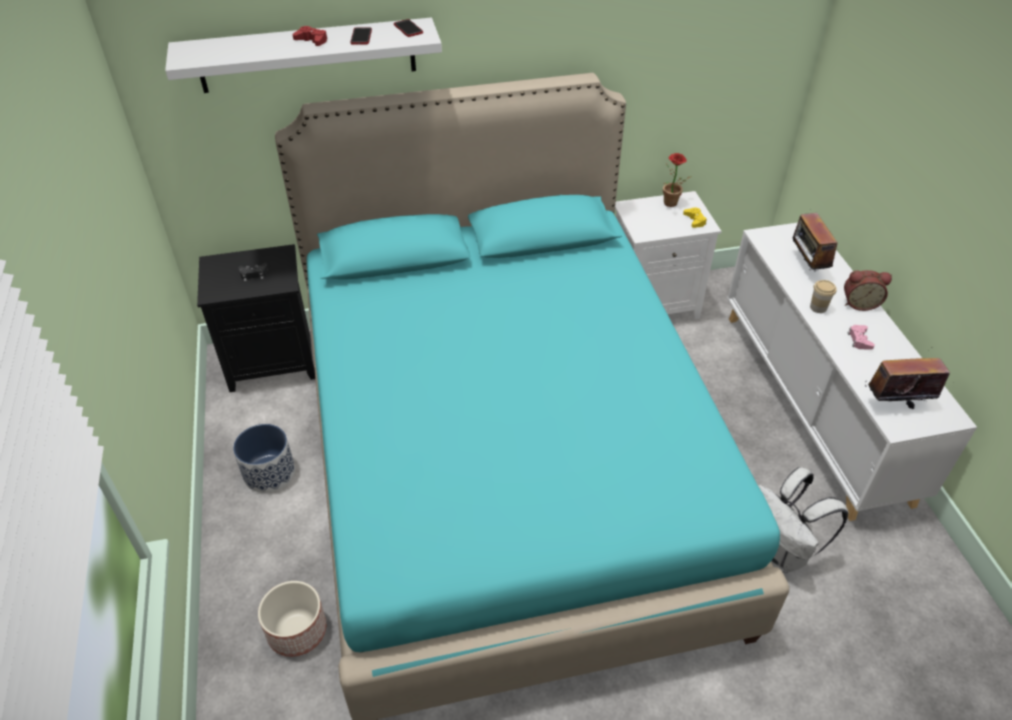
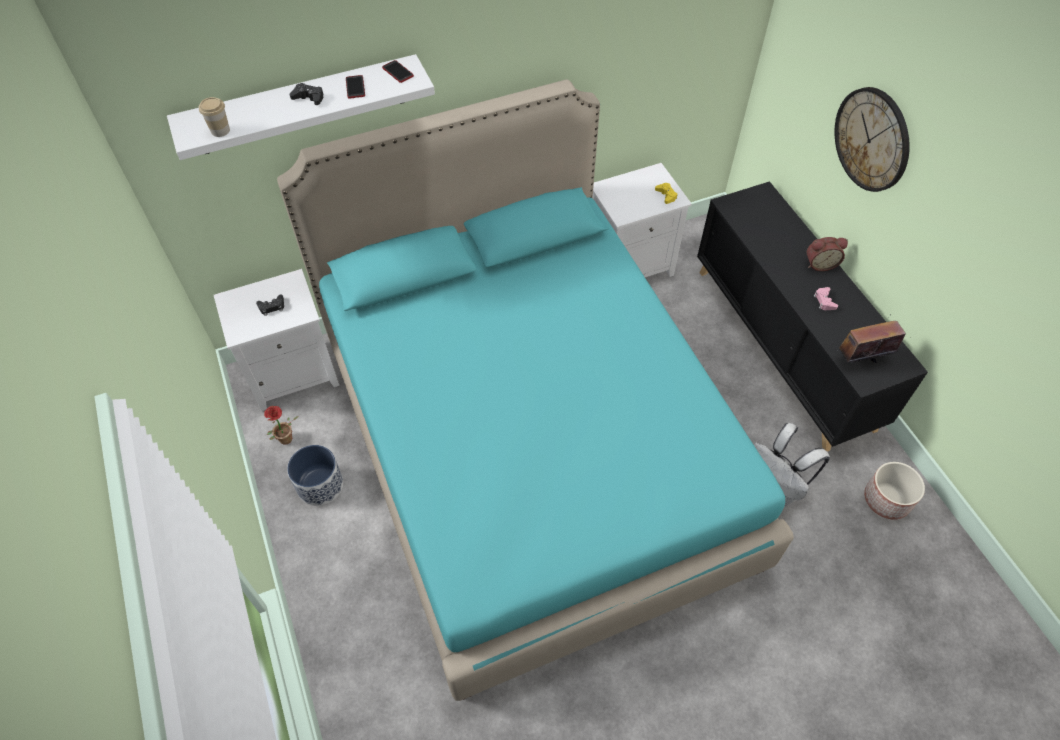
camera: 10 degrees left, 10 degrees up
(274, 361) = (294, 373): black nightstand -> white nightstand
(296, 630) = (382, 626): planter -> planter (886, 499)
(312, 40) = (309, 98): red game controller -> black game controller
(671, 205) = (642, 180): potted plant -> potted plant (286, 441)
(806, 265) = (770, 230): radio -> none
(814, 404) = (783, 347): white cabinet -> black cabinet
(818, 307) = (786, 273): cup -> cup (220, 130)
(923, 155) = (872, 139): none -> wall clock

